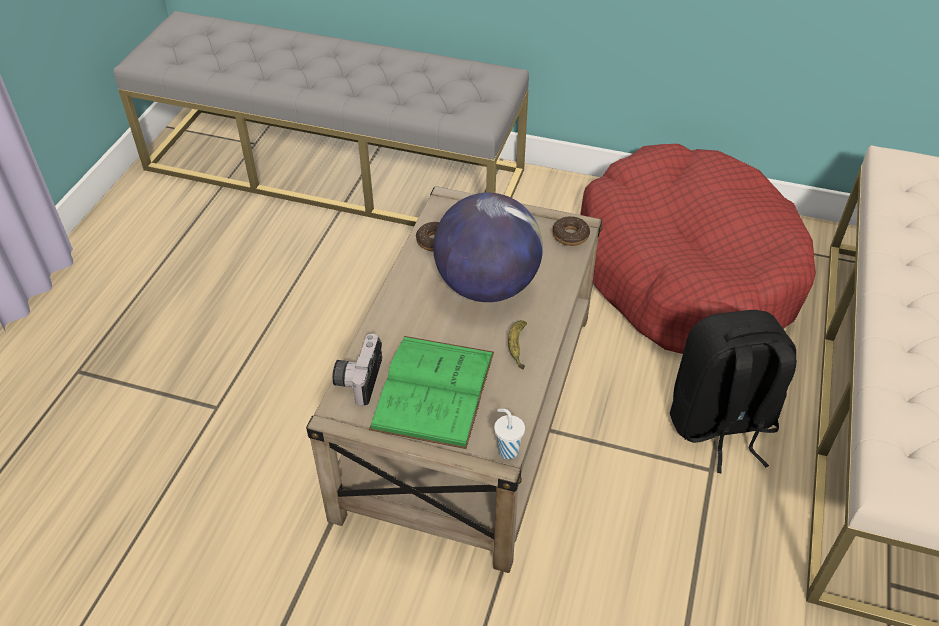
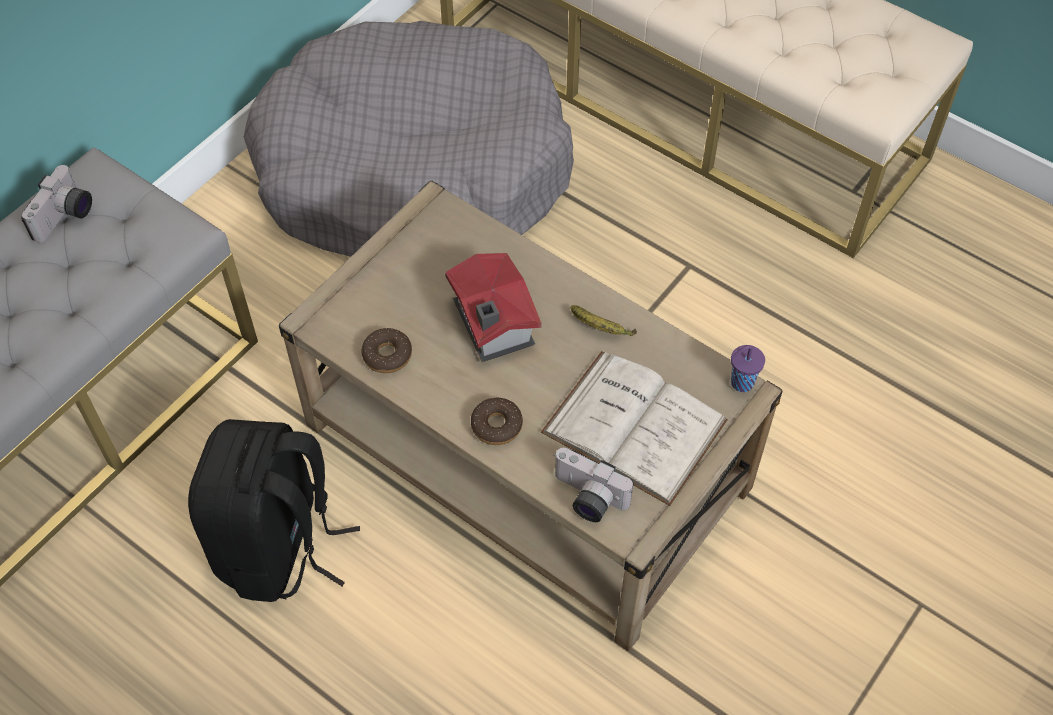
camera: 70 degrees left, 10 degrees up
(433, 390) = (634, 426): green book -> white book
(463, 75) = (66, 218): none -> camera
(487, 286) = (492, 326): globe -> toy house
(507, 450) = (740, 383): white cup -> purple cup
(570, 236) = (446, 218): donut -> donut (496, 425)
(686, 272) = (413, 170): red dog bed -> grey dog bed
(721, 425) = (638, 233): black backpack -> black backpack (280, 546)

